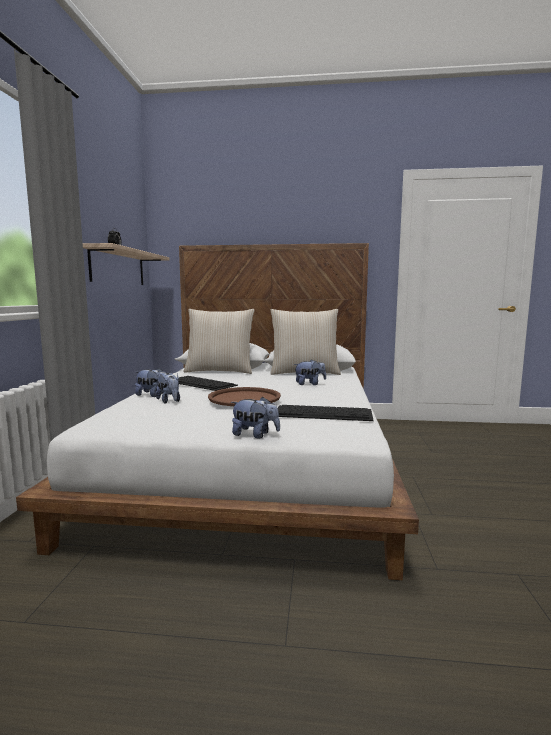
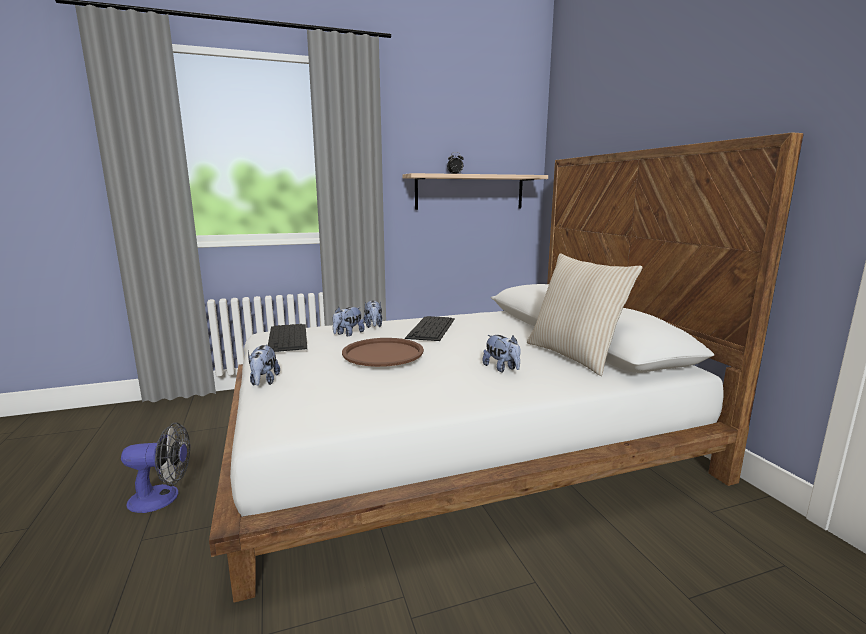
camera: 65 degrees right, 5 degrees up
(206, 631) = (162, 498): none -> fan
(220, 371) = (512, 323): beige pillow -> none
(324, 413) = (356, 396): keyboard -> keyboard (288, 337)

